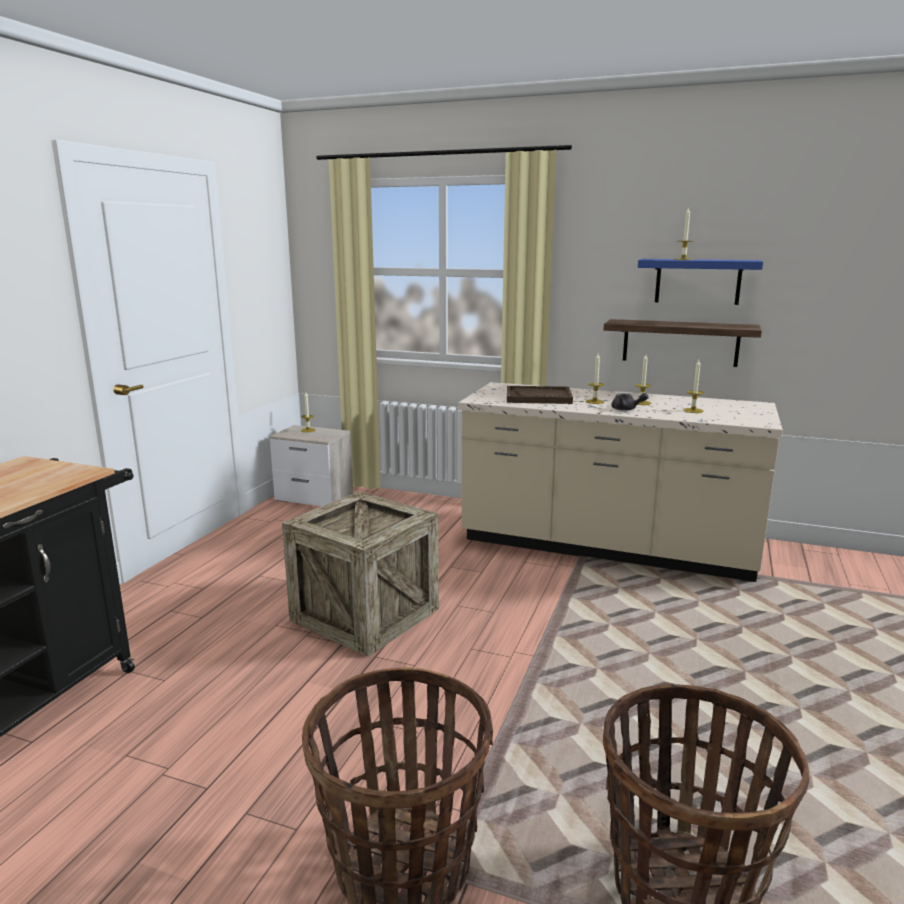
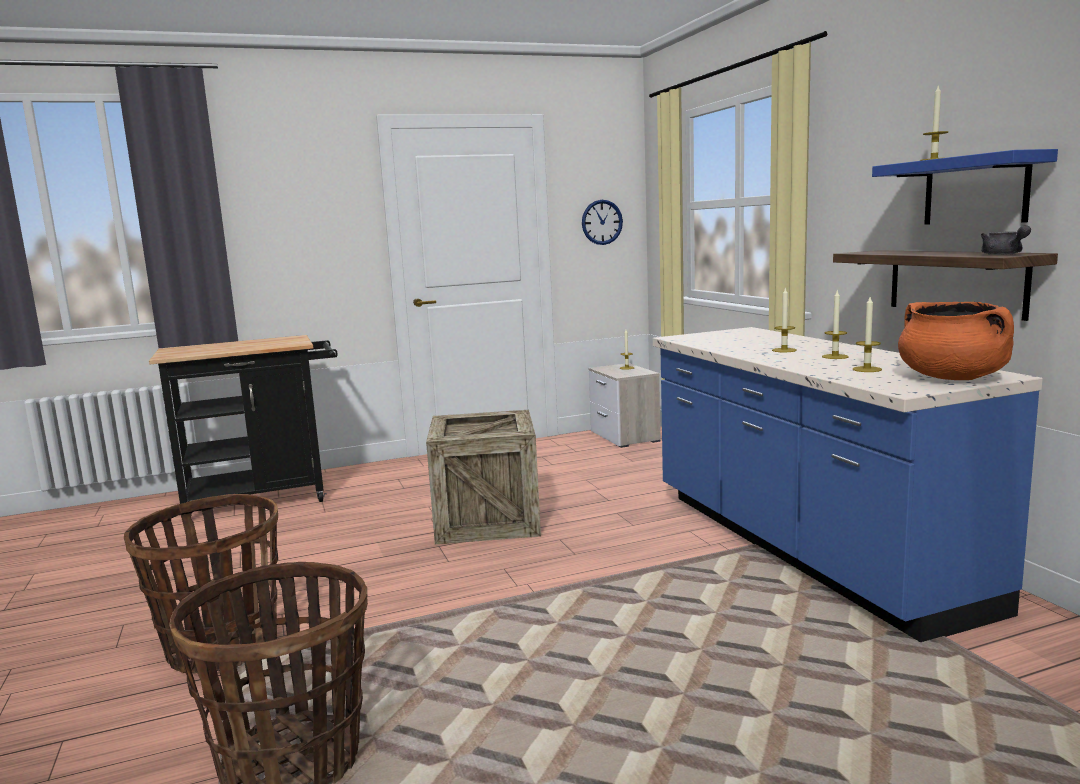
camera: 50 degrees right, 5 degrees down
(264, 283) = (602, 222): none -> wall clock
(538, 397) = (741, 341): brown tray -> none
(606, 548) = (804, 548): beige counter -> blue counter
(626, 409) = (788, 359): grey teapot -> grey teapot (1004, 254)
(749, 410) = (952, 378): none -> orange cooking pot

